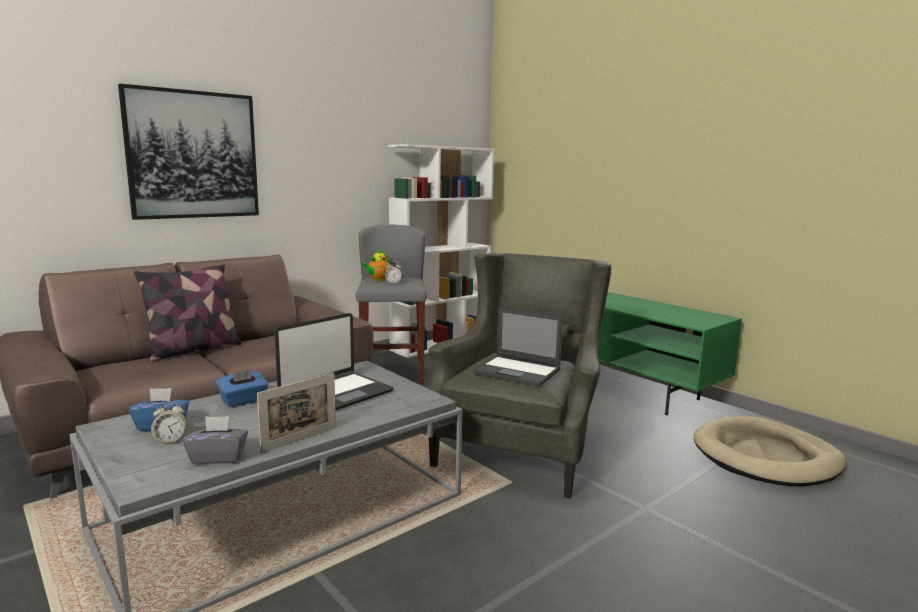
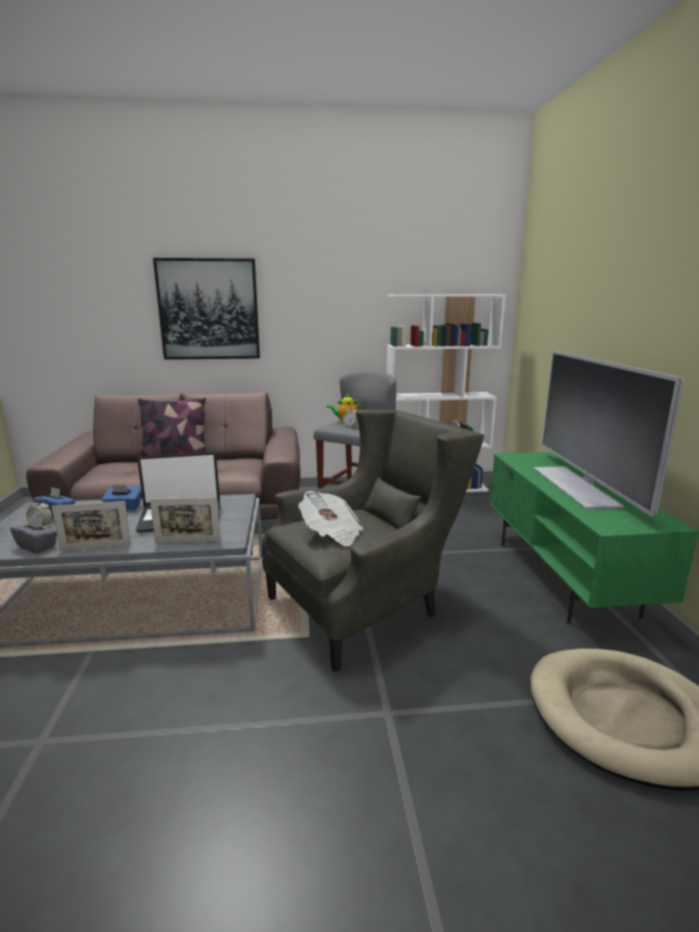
camera: 35 degrees right, 5 degrees up
(391, 410) = (188, 541): none -> picture frame
(518, 371) = (331, 533): laptop -> newspaper
(634, 305) = (576, 486): none -> television

